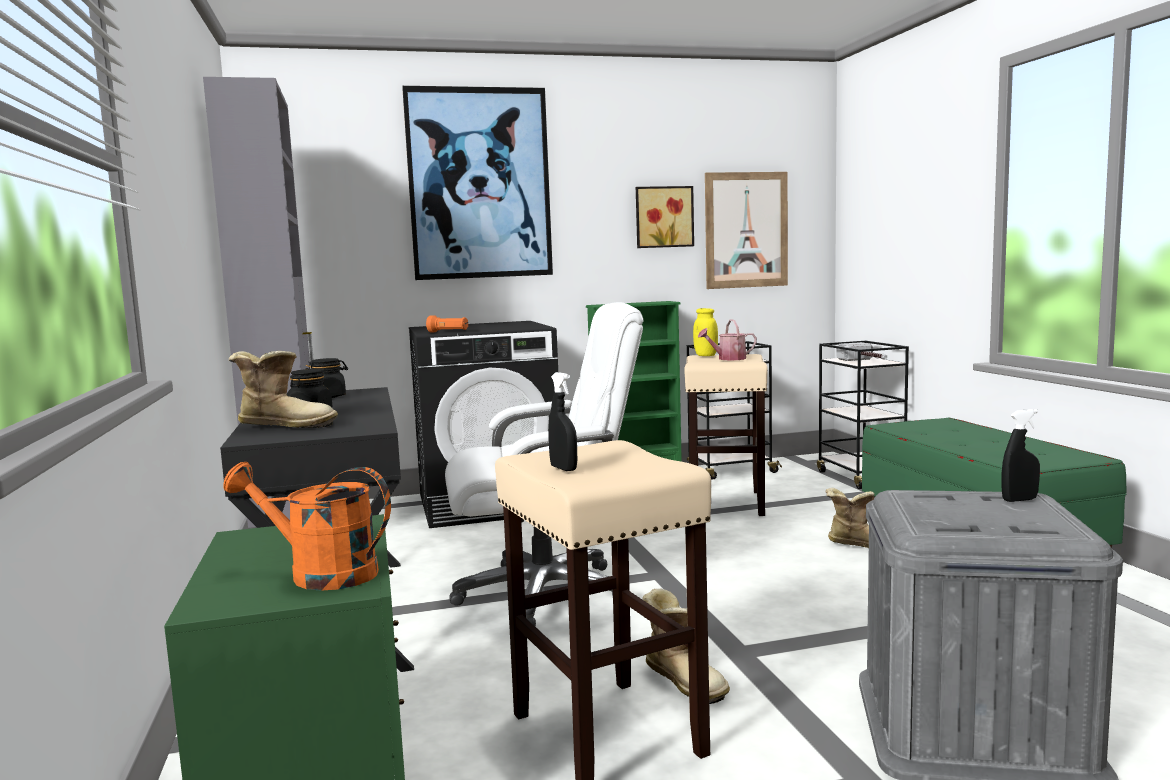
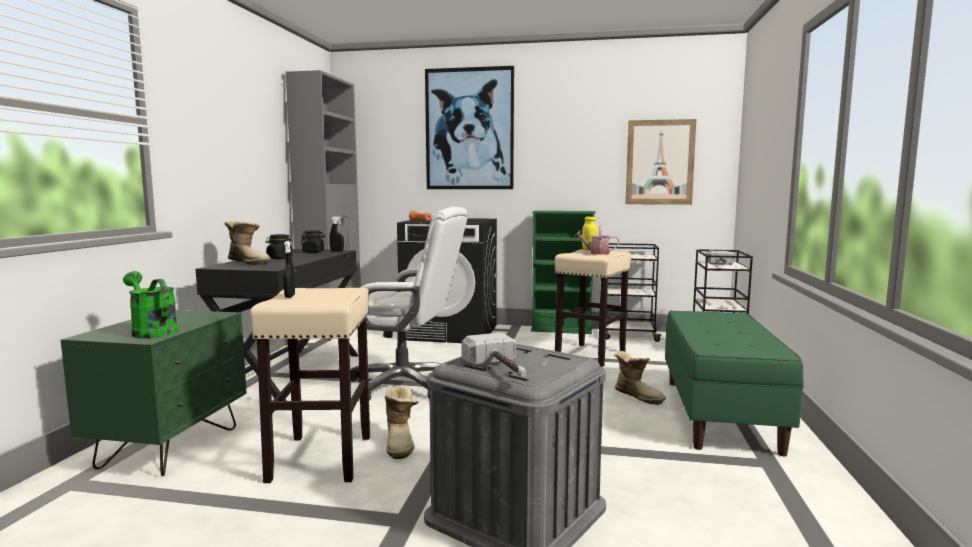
camera: 25 degrees right, 0 degrees up
(320, 574) = (151, 331): orange watering can -> green watering can
(663, 217) = (595, 152): picture -> none
(1002, 526) = (501, 370): none -> hammer
(1019, 500) = (563, 359): black spray bottle -> black spray bottle (337, 251)

